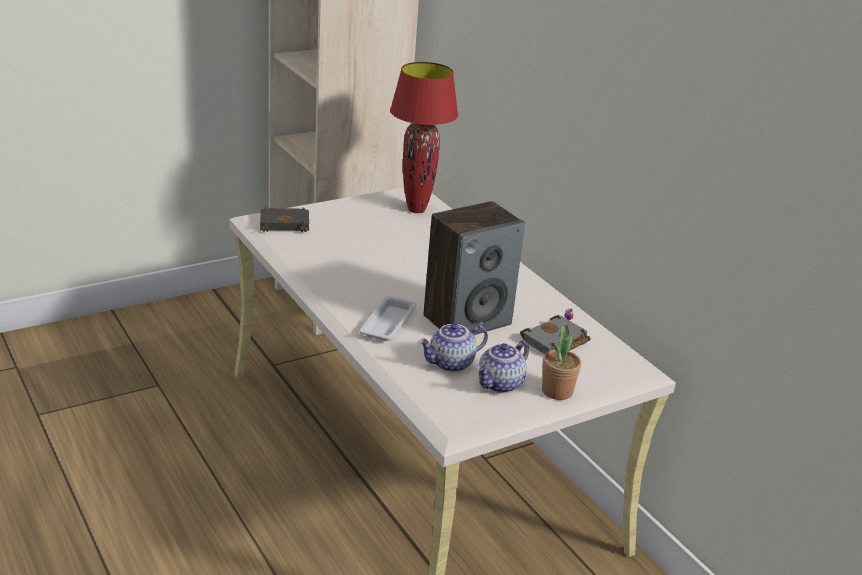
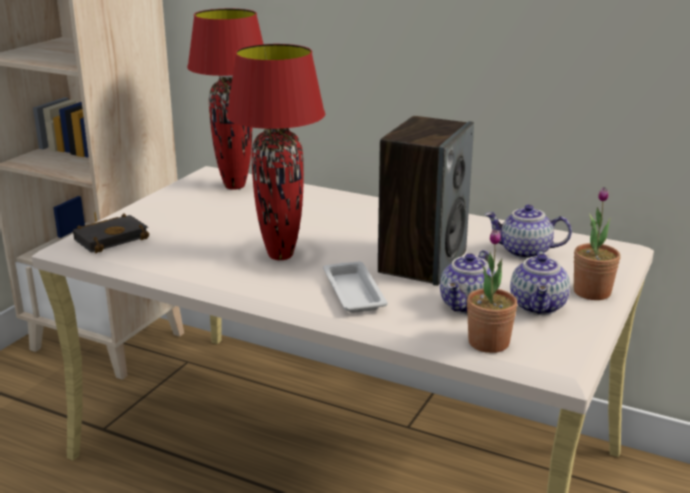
camera: 30 degrees left, 5 degrees down
(376, 277) = (280, 255): none -> red table lamp
(427, 393) = (488, 342): none -> potted plant
(555, 342) = (524, 252): grey book -> teapot

